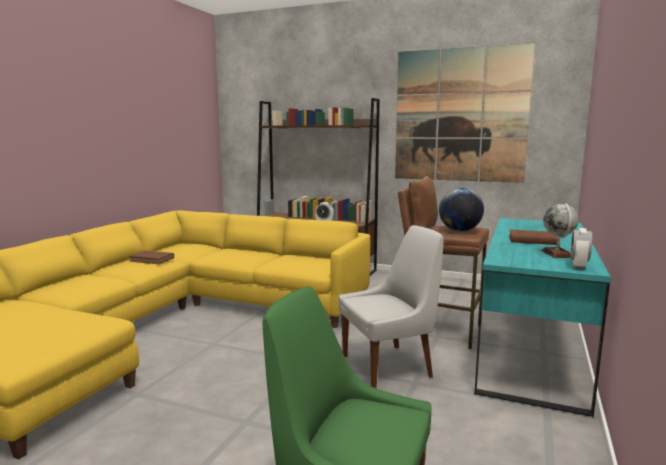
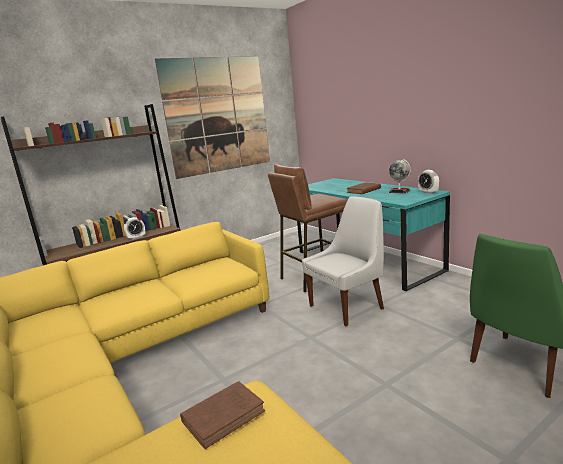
camera: 55 degrees left, 5 degrees up
(153, 260) = (59, 346): brown book -> brown book (225, 415)
(389, 365) = (348, 306): white chair -> white chair turned 45 degrees clockwise
(460, 231) = (322, 198): globe -> none

